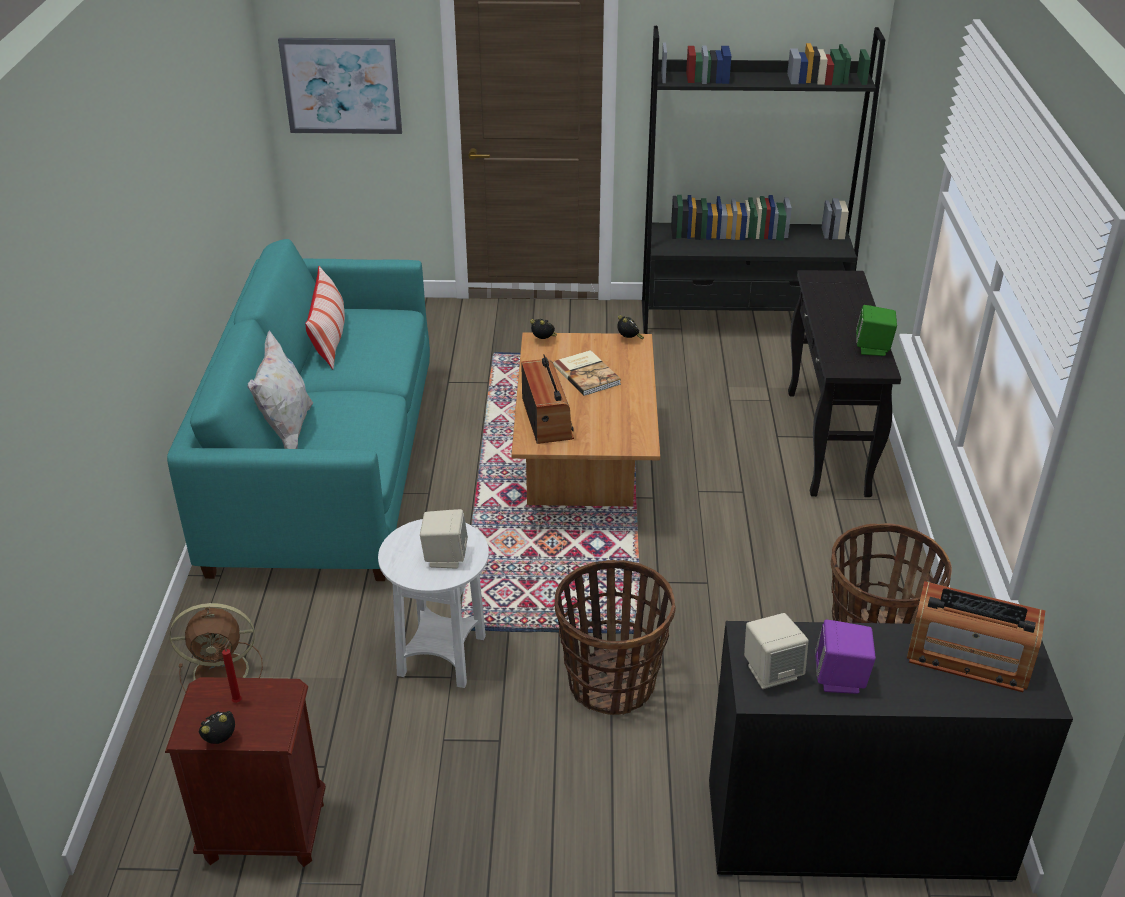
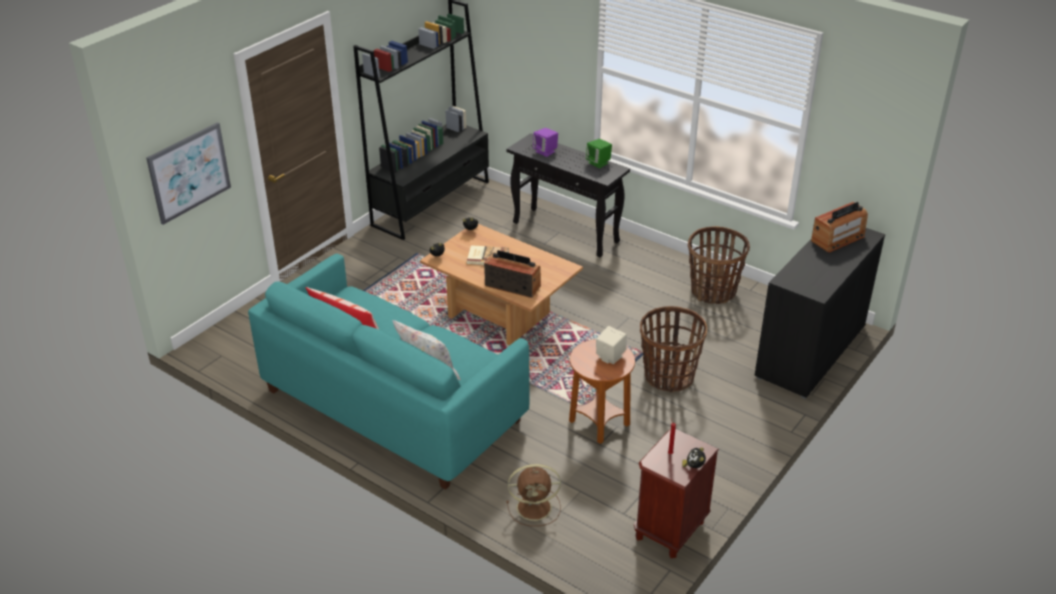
camera: 55 degrees left, 0 degrees up
(223, 671) = (535, 507): brown fan -> brown fan turned 60 degrees clockwise
(441, 656) = (599, 423): white side table -> brown side table
(772, 672) = (808, 285): beige speaker -> none
(840, 679) = (825, 271): purple speaker -> purple speaker (545, 152)

